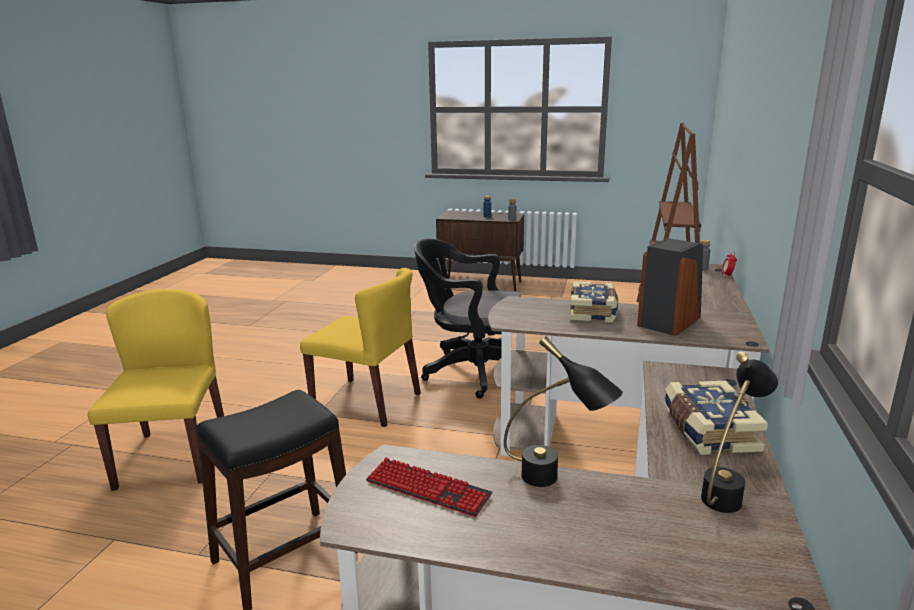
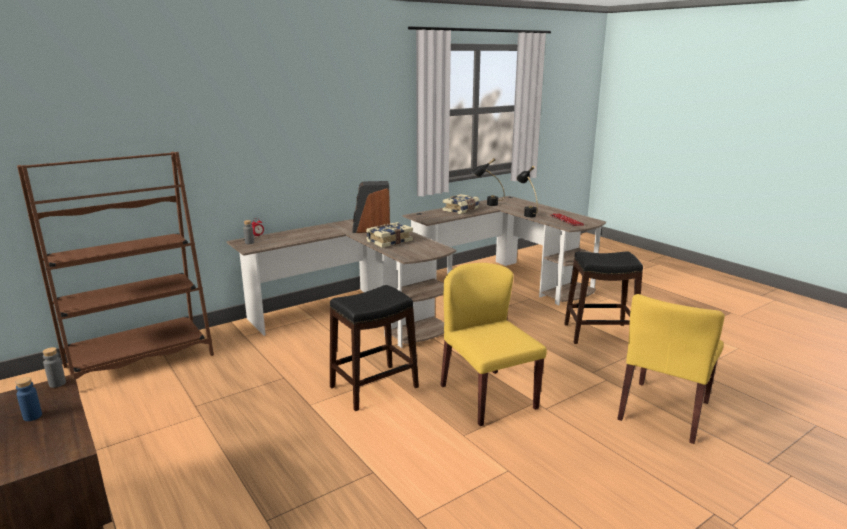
camera: 140 degrees left, 0 degrees up
(471, 371) = (374, 387): black office chair -> black stool

